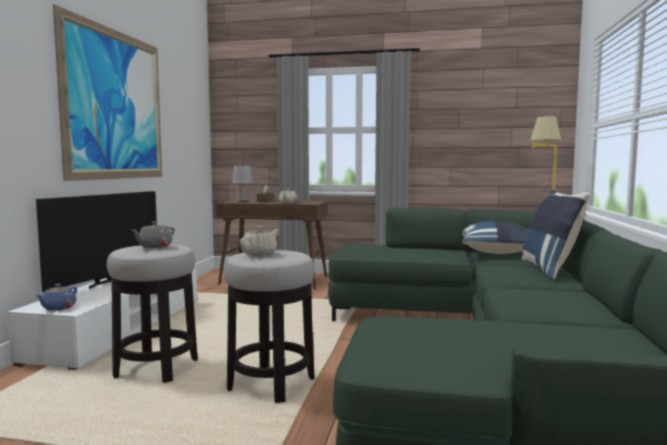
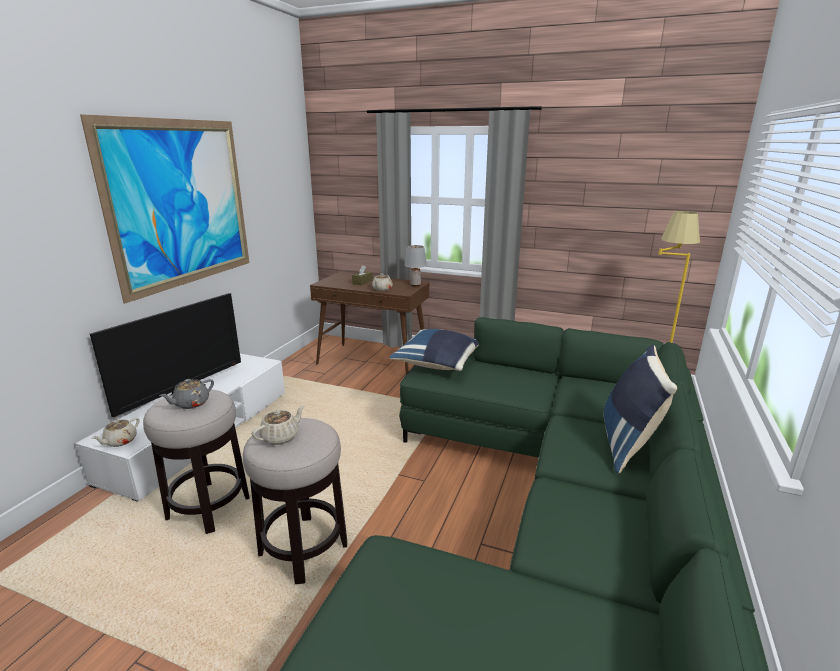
camera: 10 degrees right, 15 degrees up
(58, 308) = (120, 441): blue teapot -> beige teapot
(242, 201) = (339, 281): grey table lamp -> grey table lamp (415, 285)
(497, 253) = (588, 390): blue pillow -> blue pillow (438, 364)

